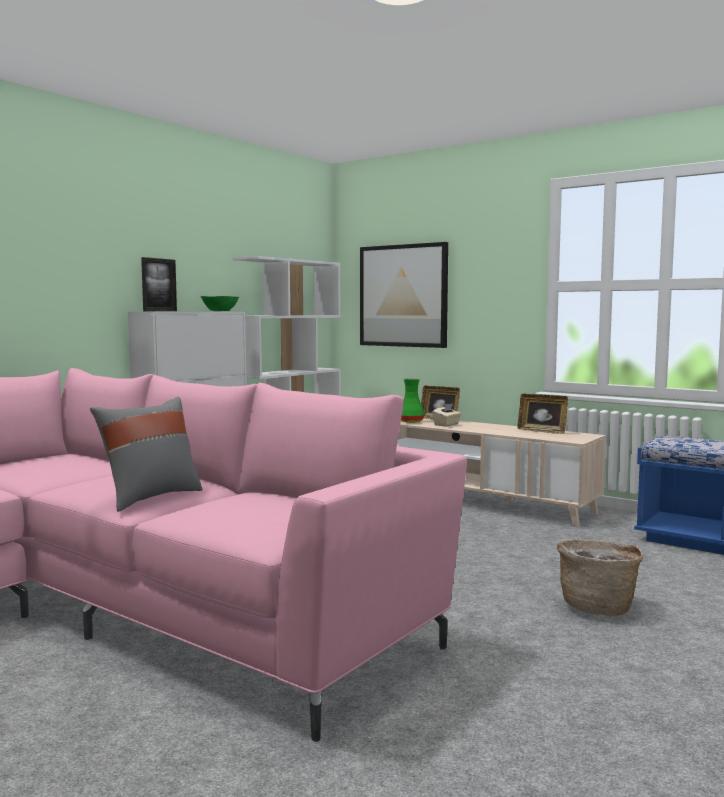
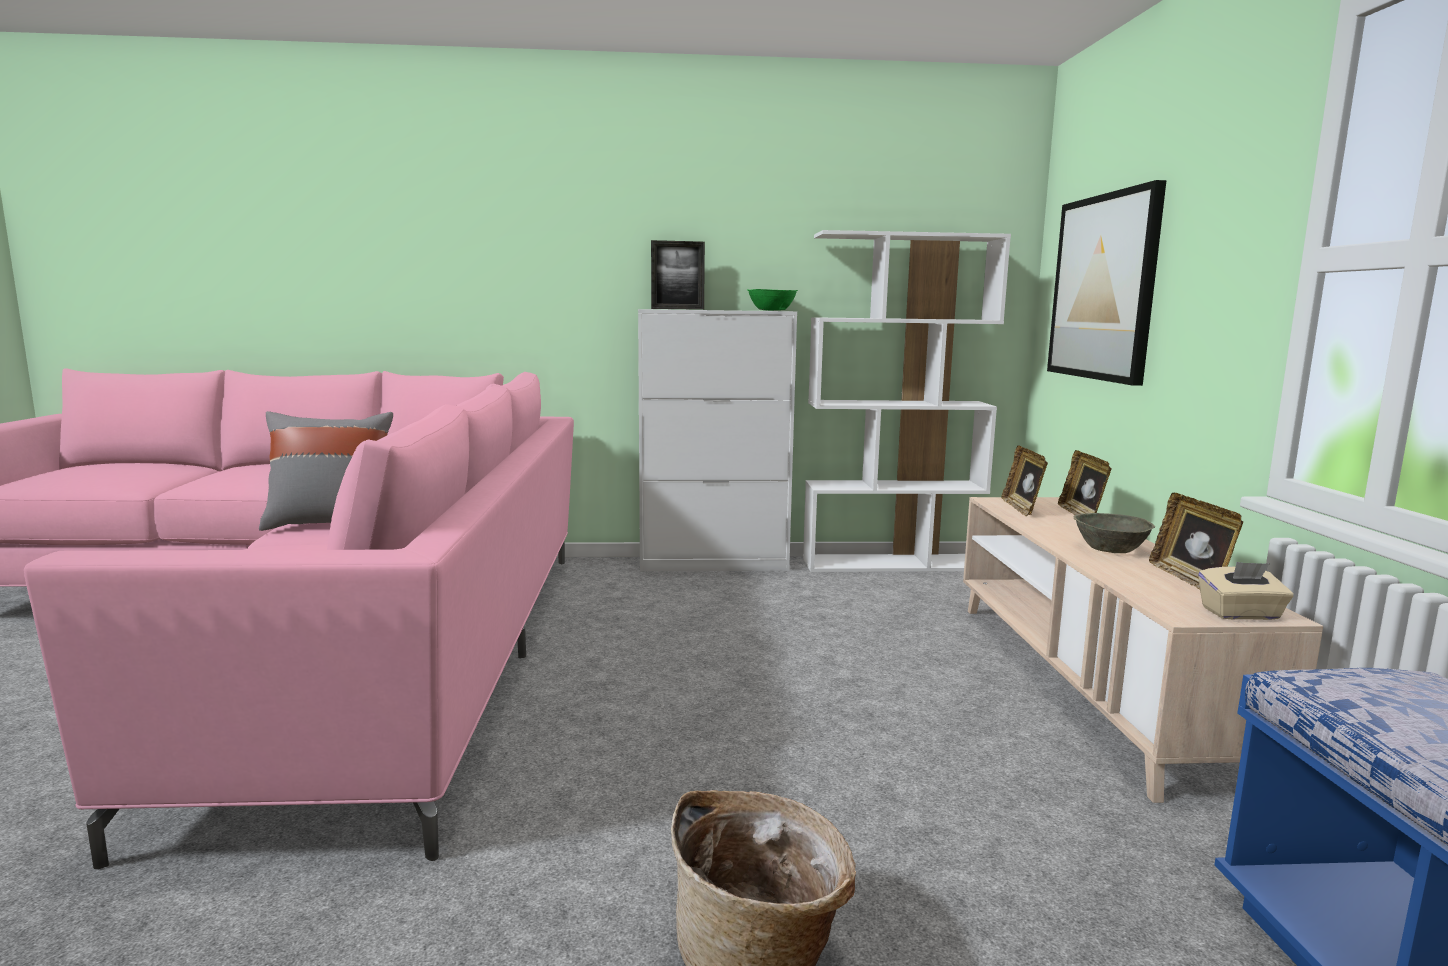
camera: 50 degrees right, 5 degrees up
(411, 421) = (1022, 508): green vase -> picture frame
(446, 425) = (1055, 525): beige tissue box -> beige tissue box (1240, 614)
(492, 428) = (1112, 549): none -> grey bowl

